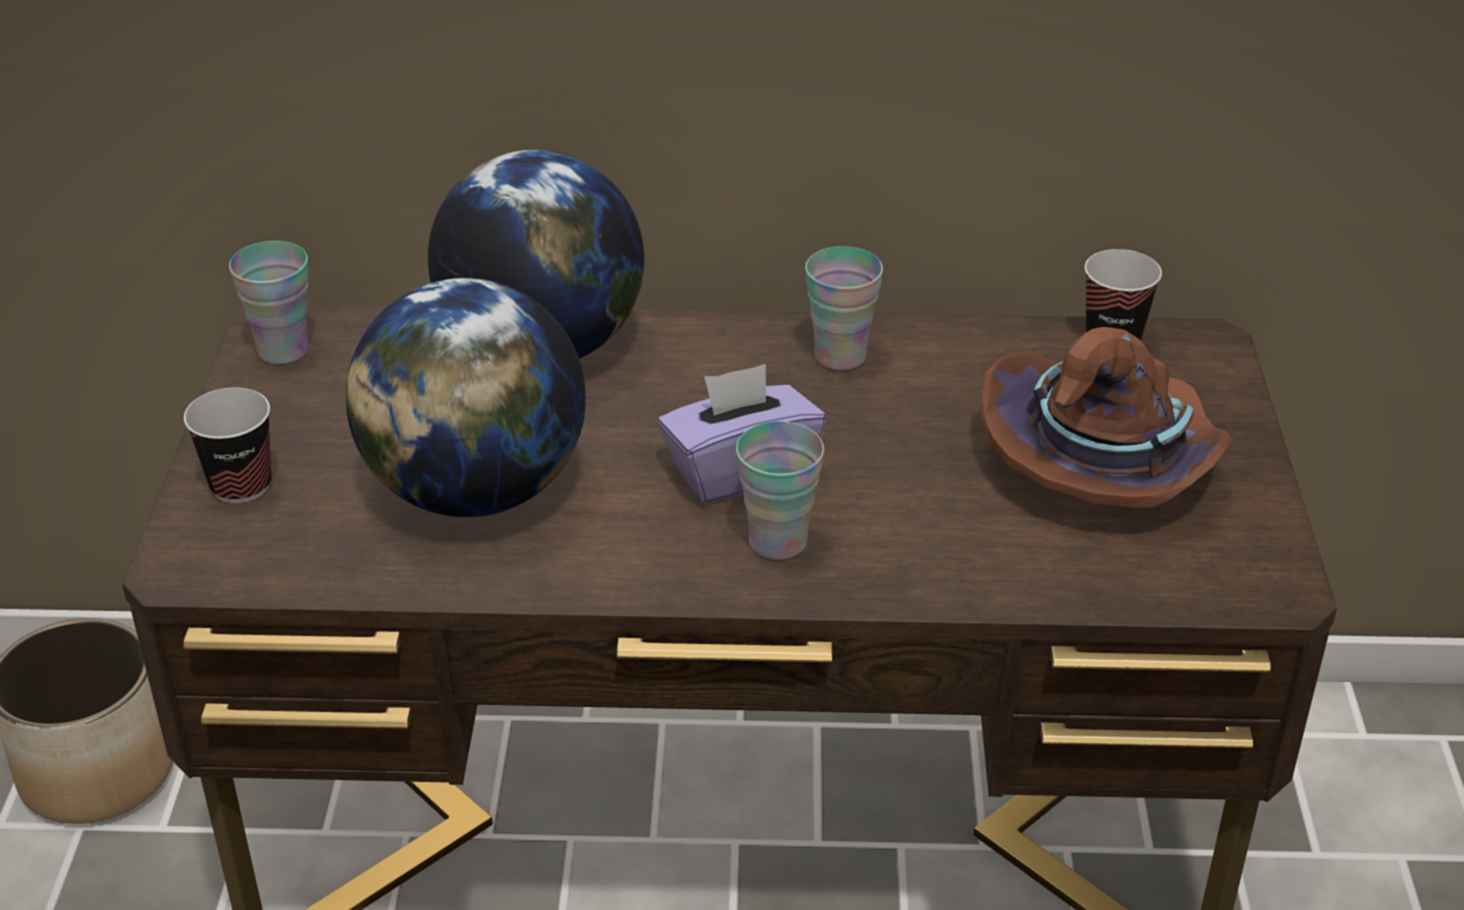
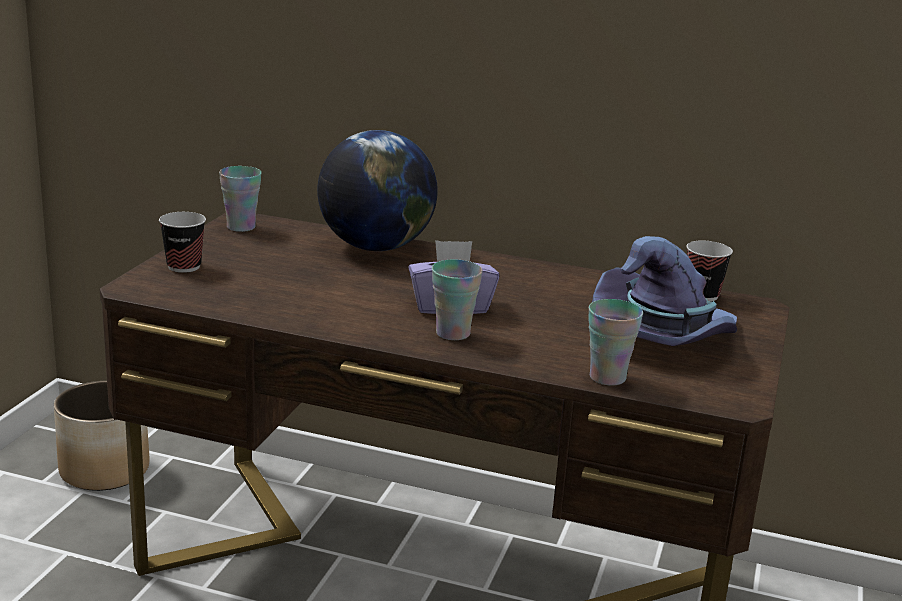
camera: 15 degrees right, 15 degrees down
(476, 491) = (302, 288): globe -> none
(840, 356) = (537, 276): cup -> cup (607, 377)
(1104, 461) = (665, 337): brown hat -> purple hat

